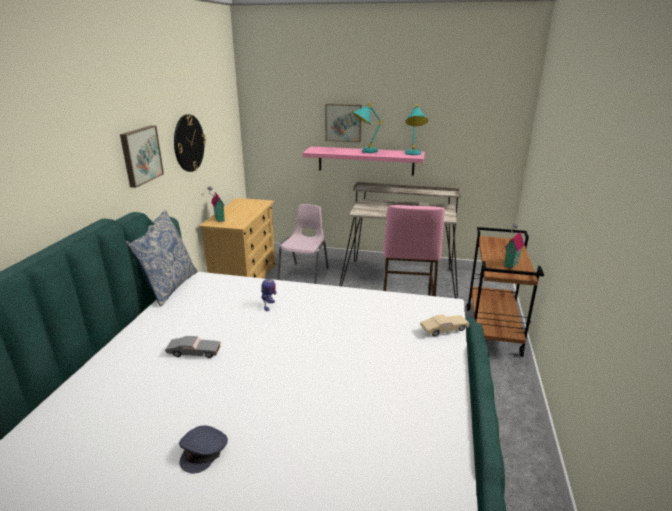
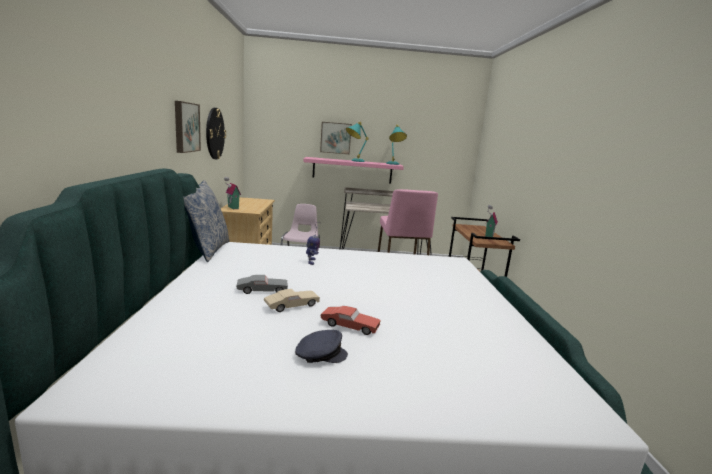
camera: 15 degrees left, 10 degrees down
(204, 451) = (320, 354): grey cap -> grey cap turned 105 degrees counterclockwise
(255, 413) = (349, 326): none -> red toy car
(444, 330) = (467, 273): beige toy car -> beige toy car (292, 306)

